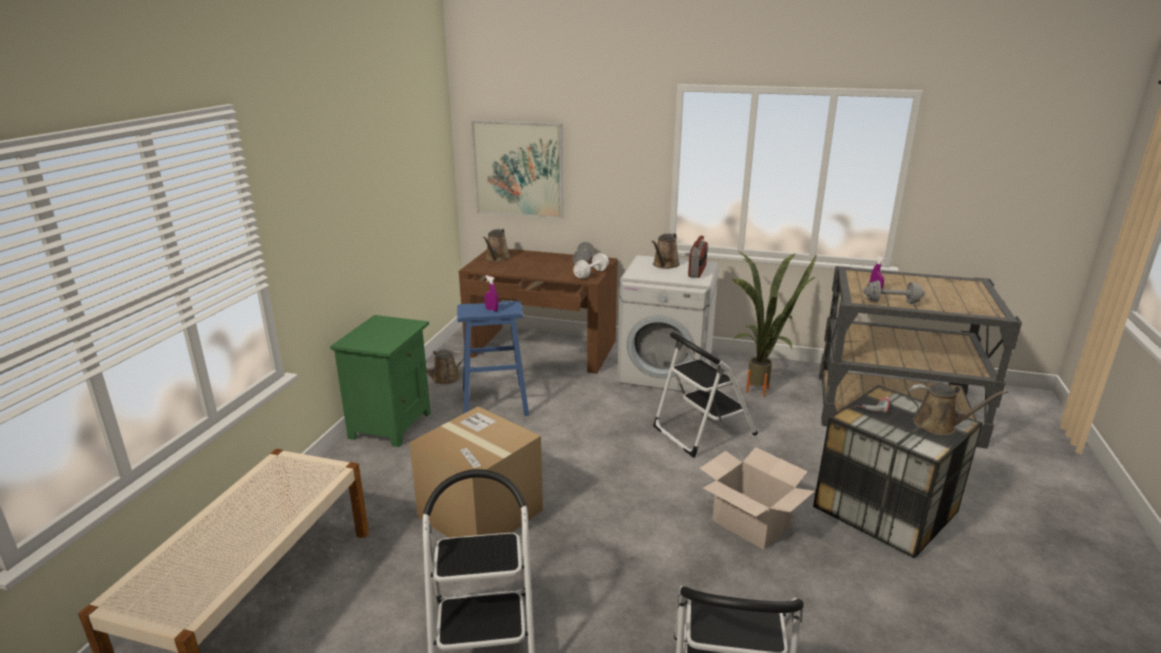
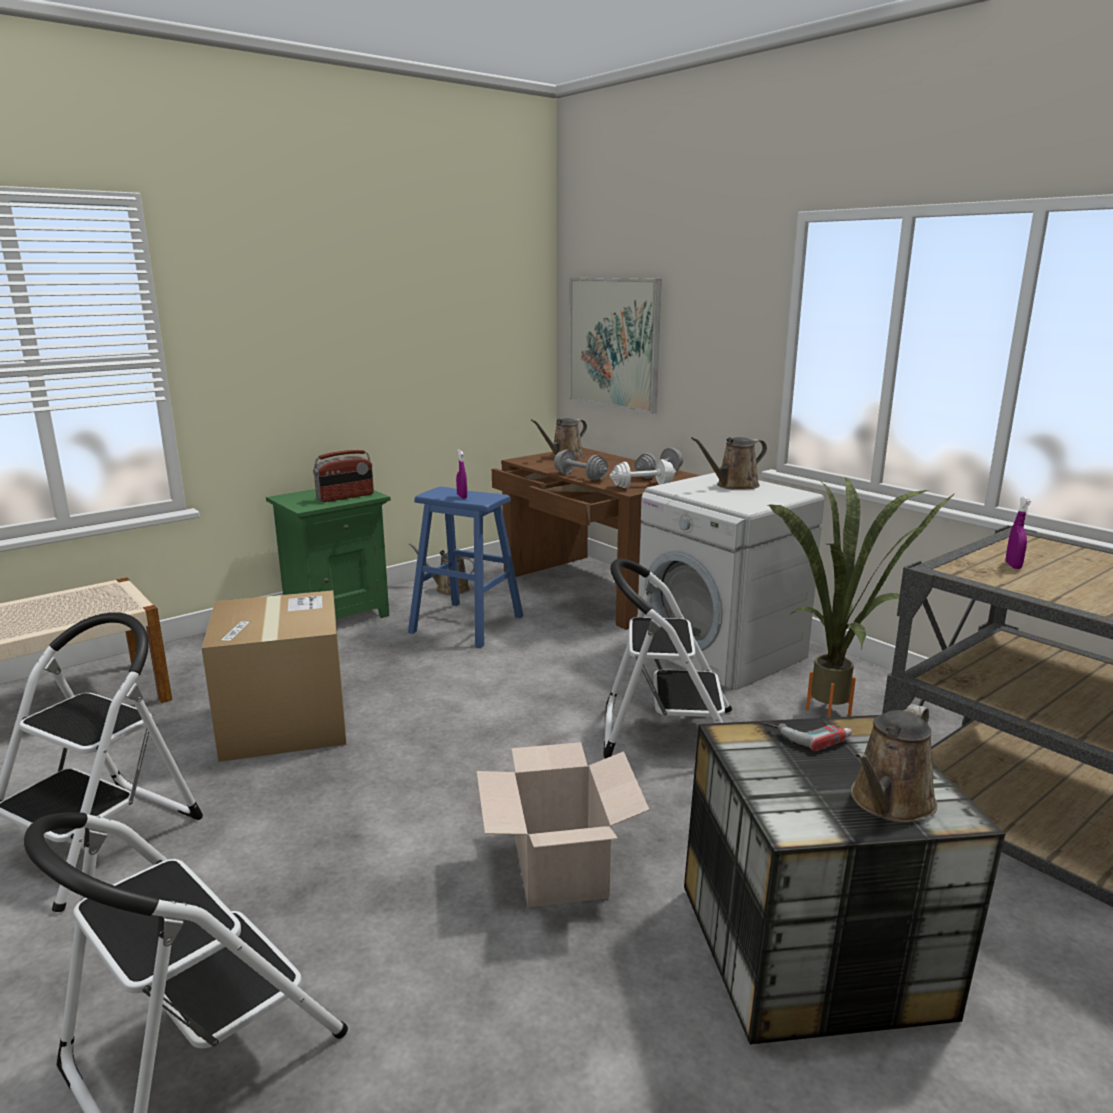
camera: 35 degrees right, 5 degrees down
(697, 271) = (766, 498): radio -> radio (345, 497)
(891, 302) = (1014, 583): grey dumbbell -> grey dumbbell (580, 477)
(939, 425) = (889, 803): brown watering can -> brown watering can turned 75 degrees clockwise

